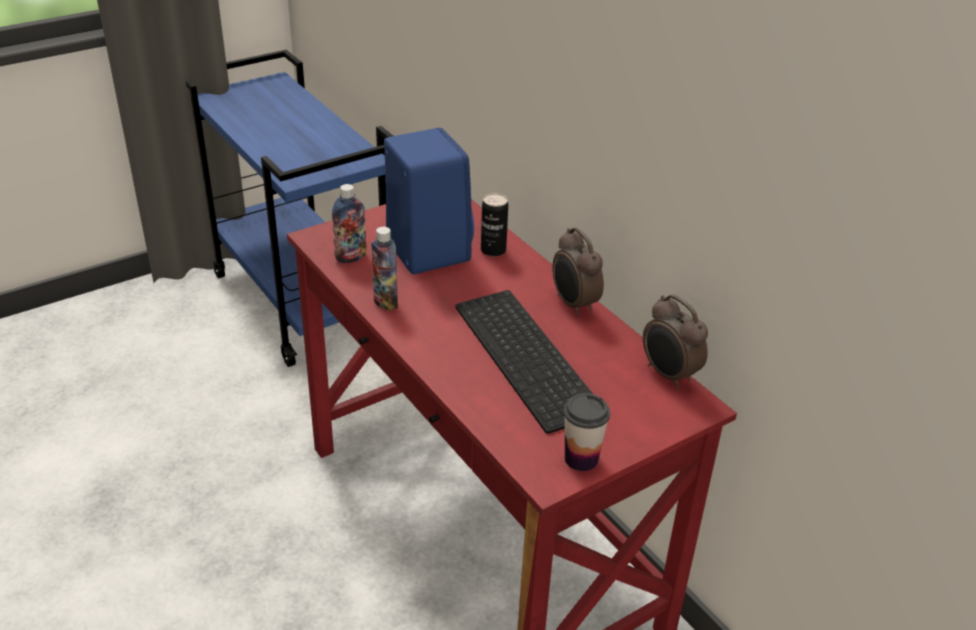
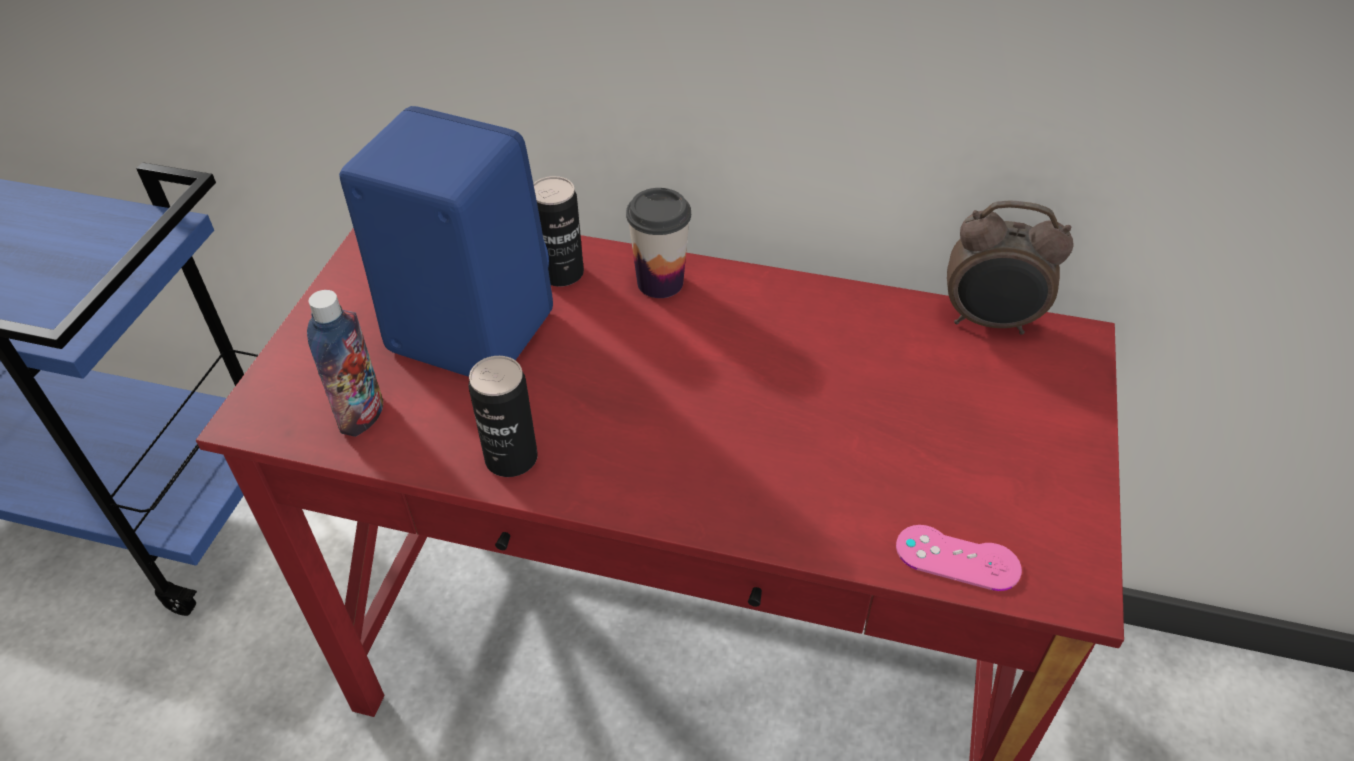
camera: 40 degrees left, 10 degrees up
(385, 302) = (511, 458): bottle -> can
(513, 439) = (957, 558): none -> pink game controller
(530, 358) = (816, 410): keyboard -> none
(573, 304) = (763, 292): alarm clock -> none
(581, 459) = (1064, 521): cup -> cup (660, 282)

